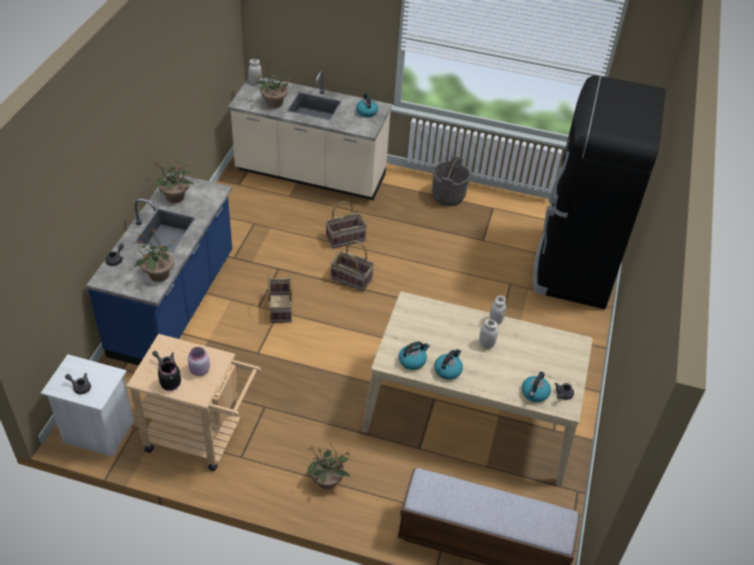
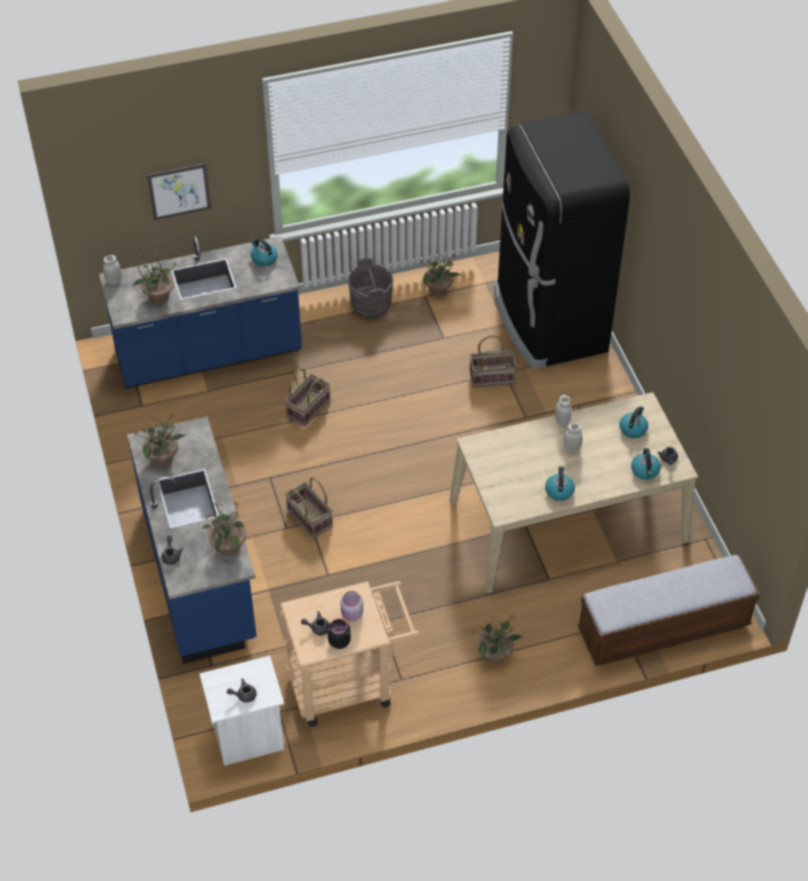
camera: 30 degrees left, 5 degrees up
(310, 175) = (209, 354): beige counter -> blue counter
(325, 33) = (179, 191): none -> picture
(352, 278) = (351, 448): basket -> basket (492, 377)
(412, 360) = (523, 499): kettle -> kettle (633, 428)
(506, 208) = (438, 290): none -> potted plant

